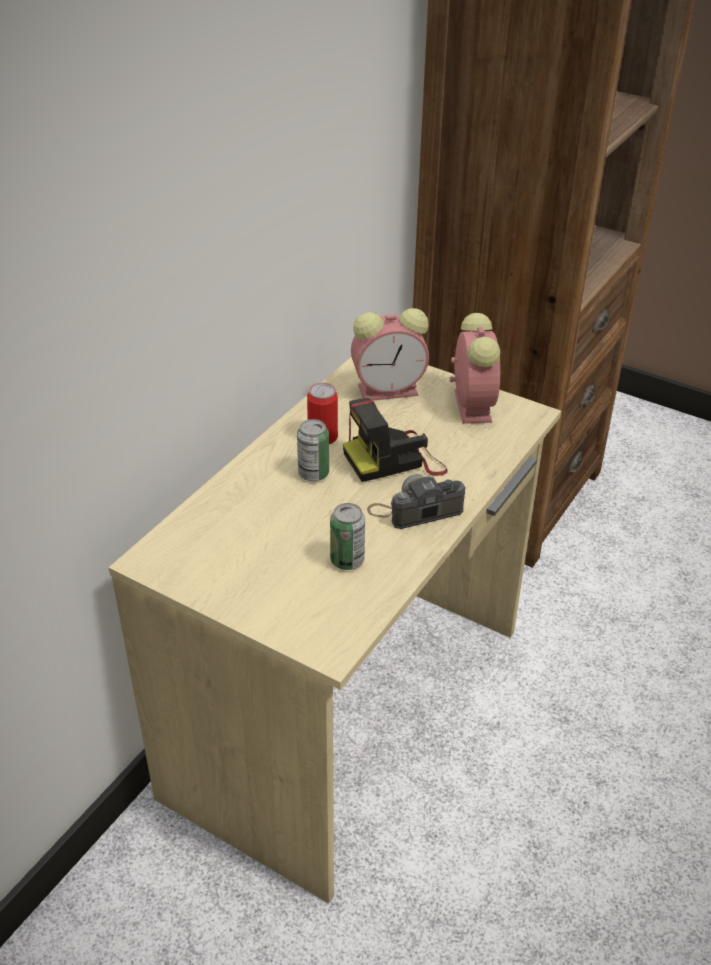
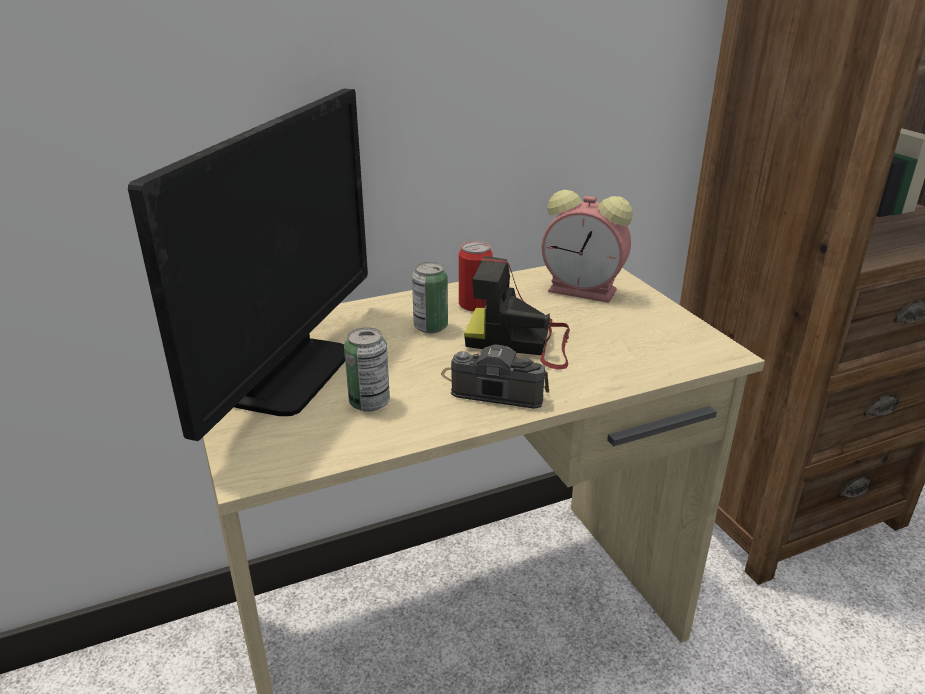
camera: 35 degrees right, 10 degrees down
(257, 565) = (287, 374): none -> monitor
(471, 404) = (659, 325): alarm clock -> none

